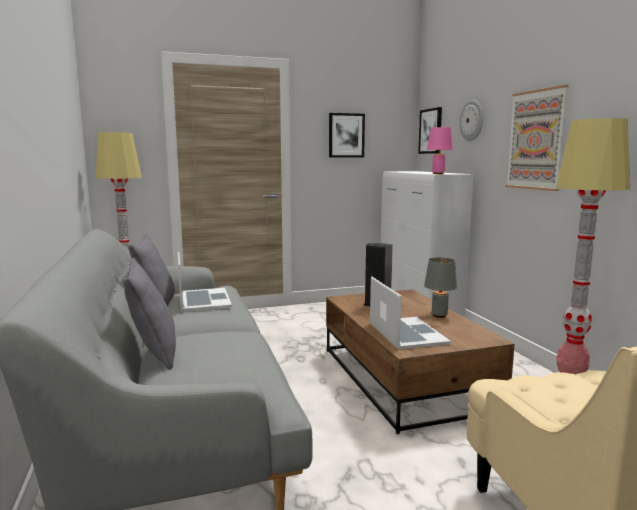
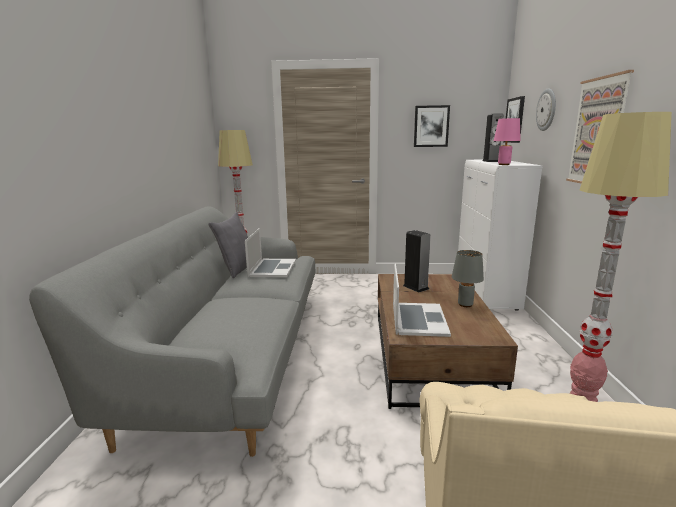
camera: 20 degrees right, 5 degrees up
(154, 352) = (200, 310): grey pillow -> none
(414, 172) = (490, 161): none -> speaker

